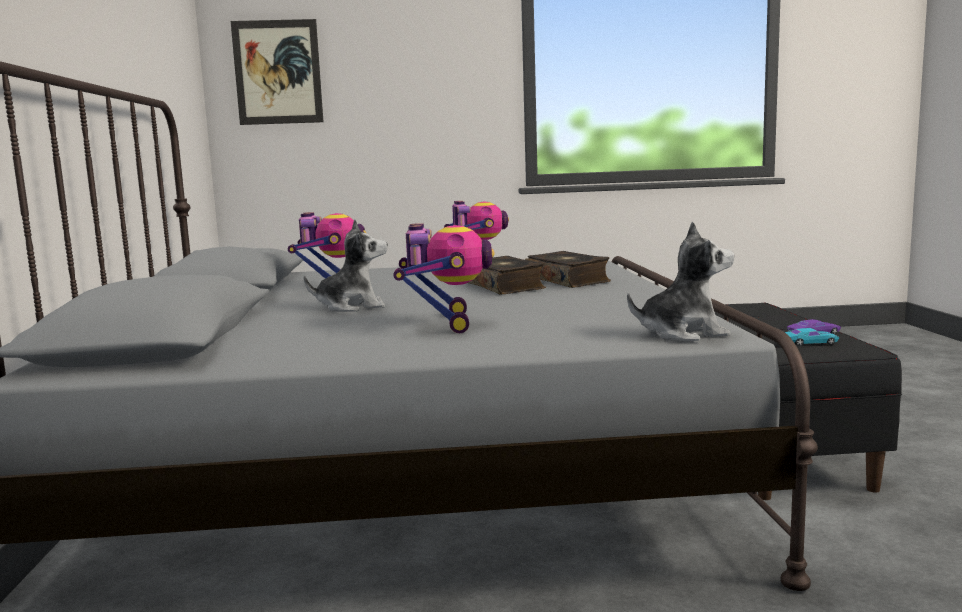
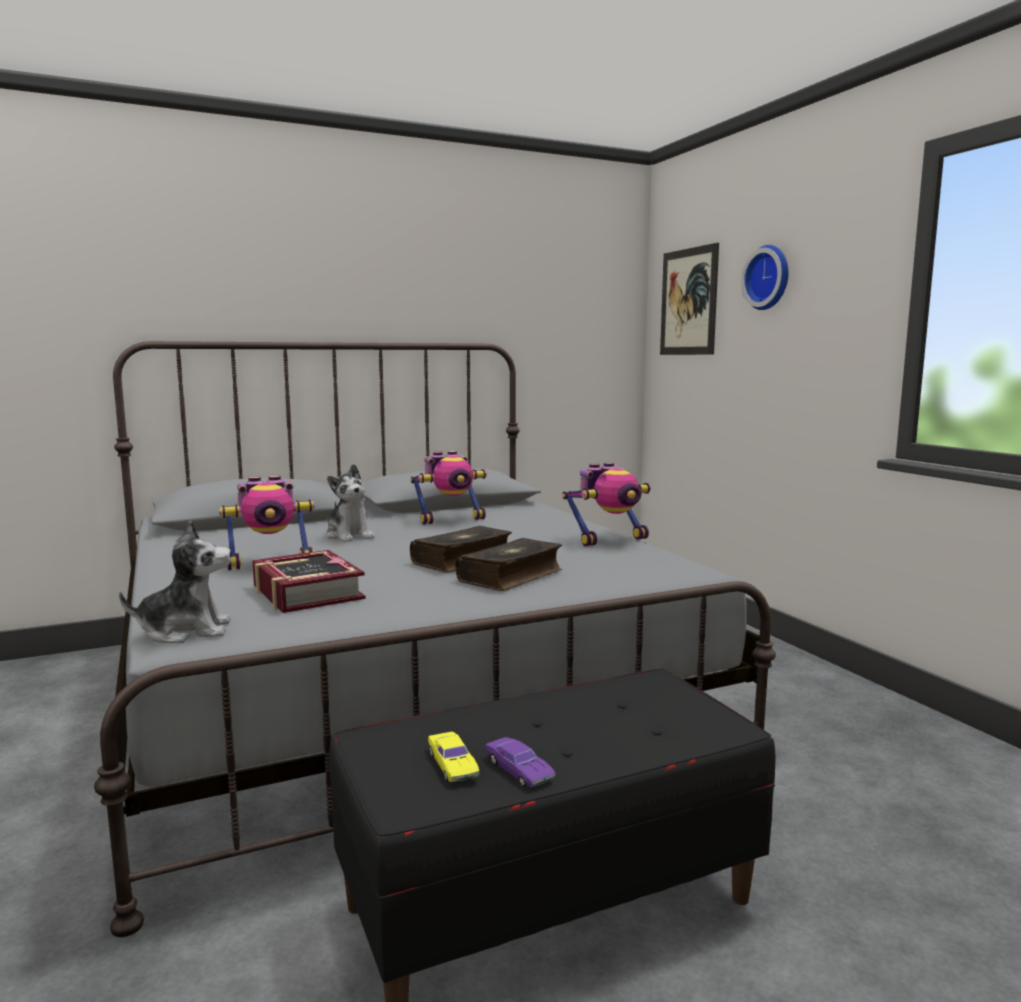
camera: 70 degrees right, 0 degrees up
(386, 56) = (769, 278): none -> wall clock
(576, 313) = (306, 593): none -> book
(682, 334) = (186, 631): plush toy -> plush toy turned 75 degrees counterclockwise
(808, 343) = (452, 764): turquoise toy car -> yellow toy car

